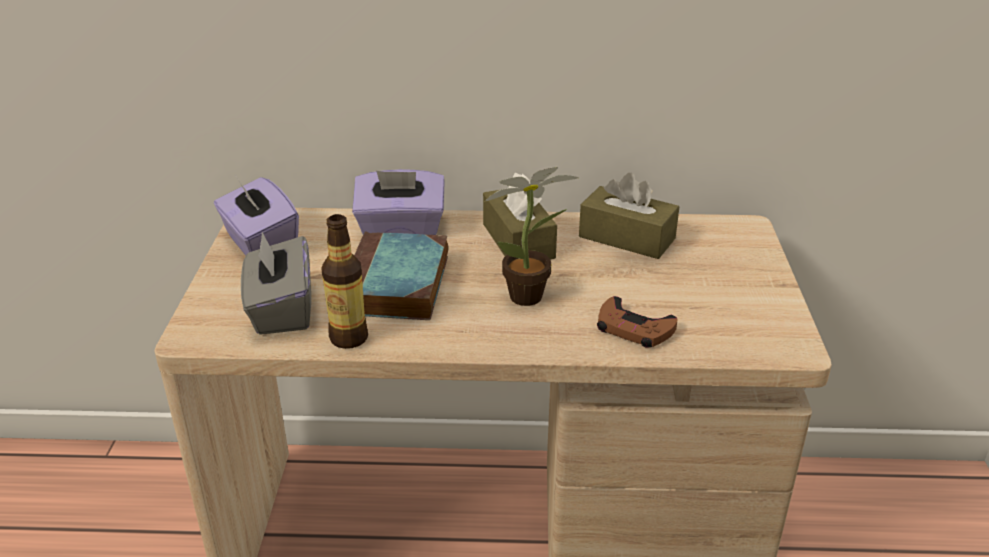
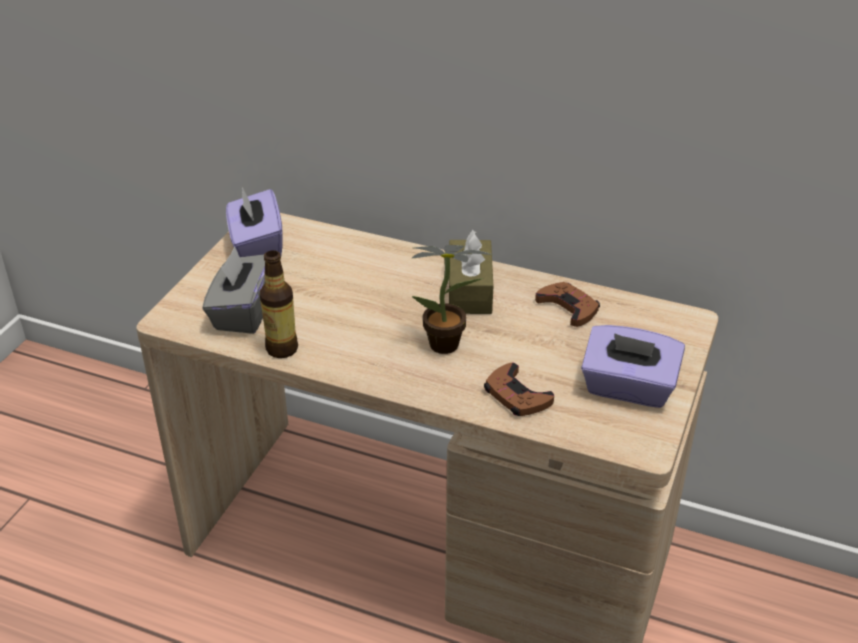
camera: 20 degrees right, 5 degrees up
(397, 286) = (344, 310): book -> none
(401, 229) = (376, 257): purple tissue box -> purple tissue box (628, 388)
(627, 238) = (568, 307): brown tissue box -> brown game controller

